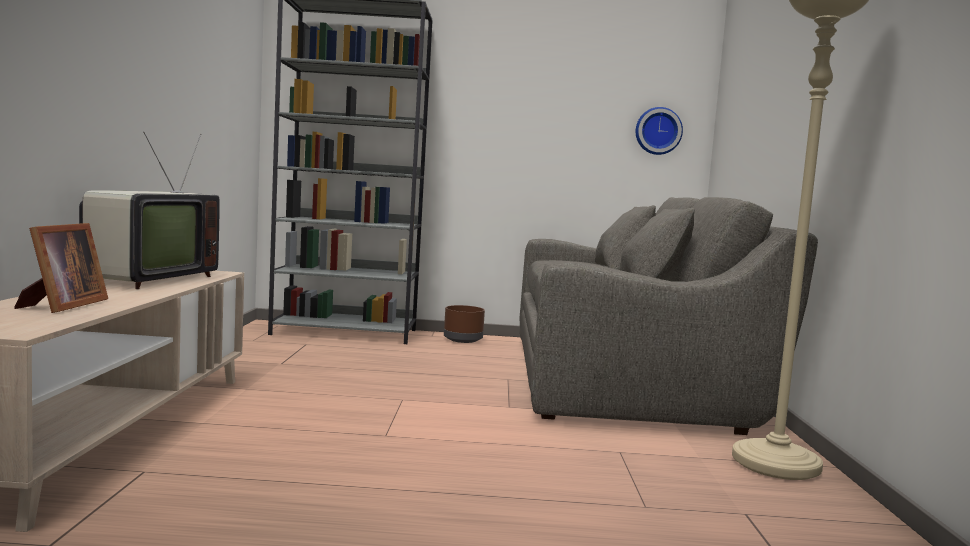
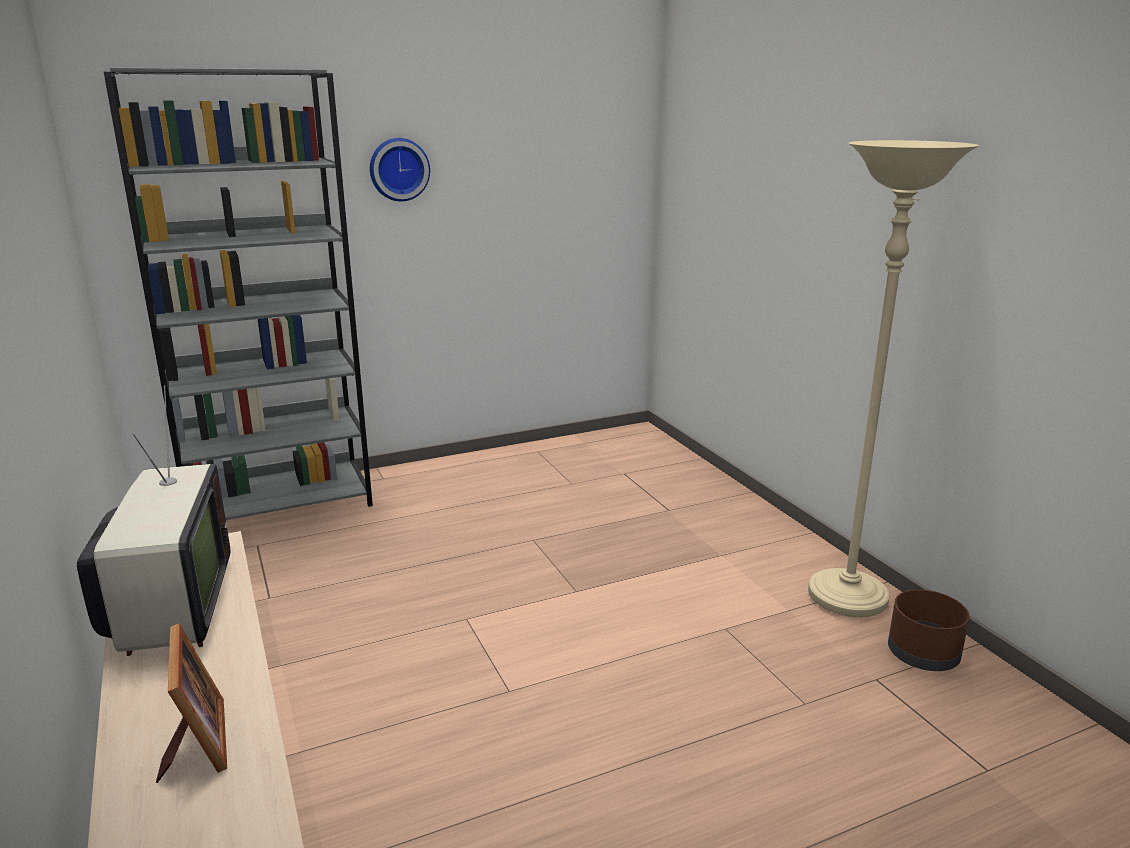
camera: 25 degrees left, 15 degrees up
(462, 340) = (423, 476): brown planter -> brown planter (922, 655)
(626, 379) = (636, 499): grey sofa -> none
(658, 131) = (602, 194): wall clock -> wall clock (398, 169)

